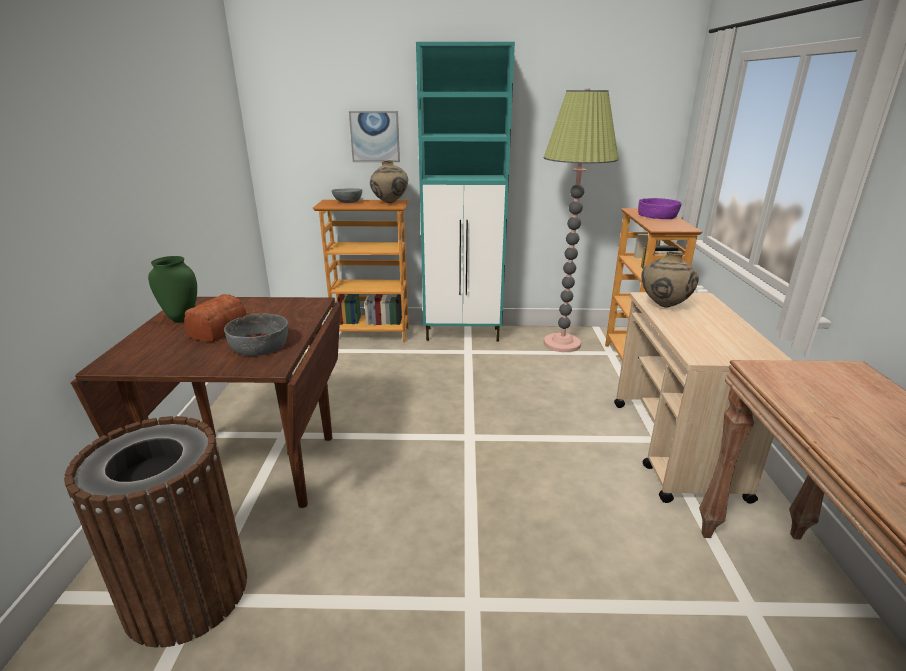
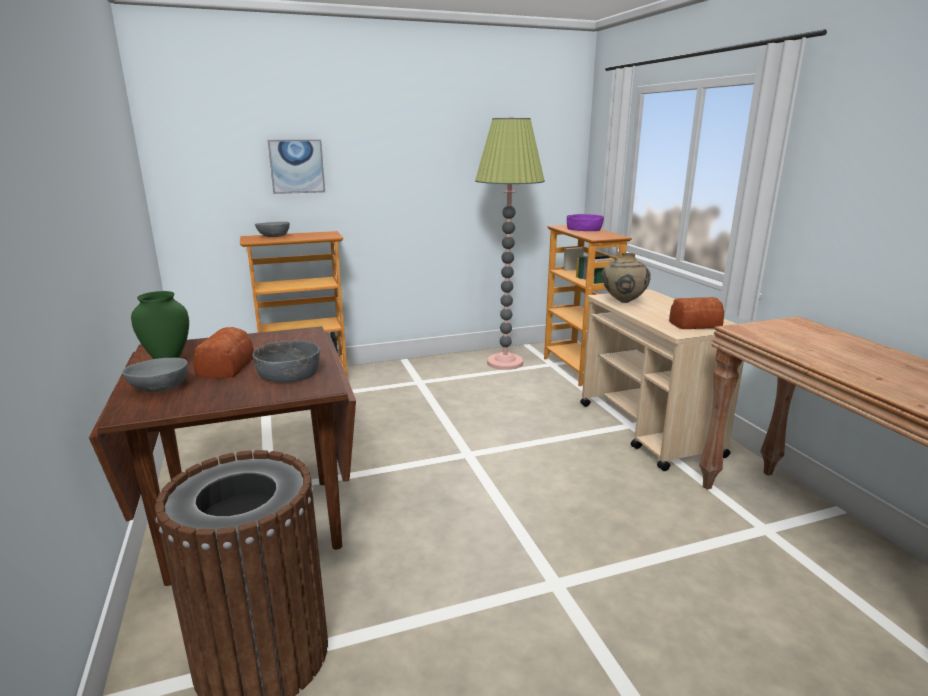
camera: 20 degrees left, 5 degrees down
(152, 344) = (160, 388): none -> grey bowl
(390, 203) = (322, 234): beige vase -> none
(463, 334) = (405, 367): turquoise cabinet -> none
(726, 347) = (693, 324): none -> bread

